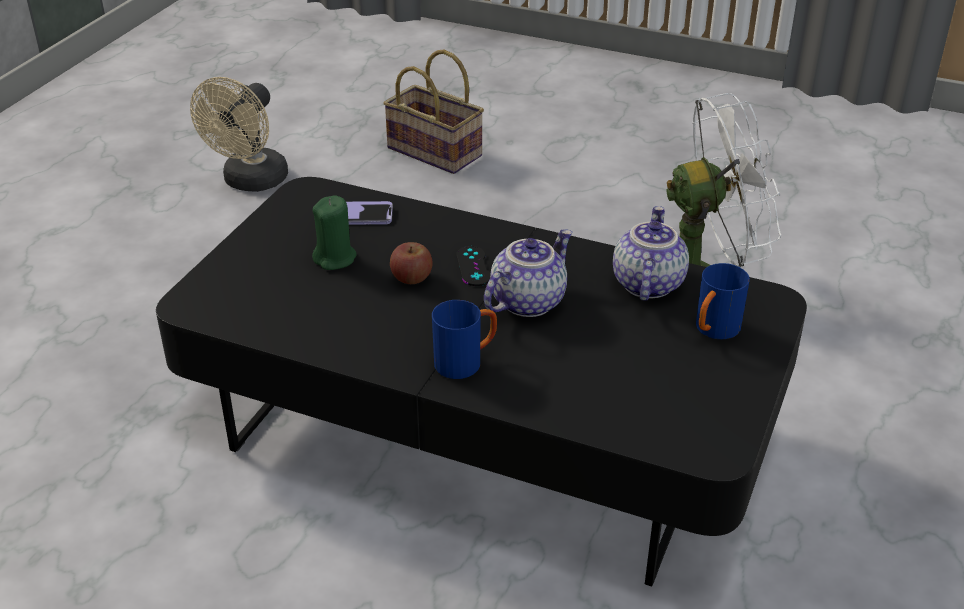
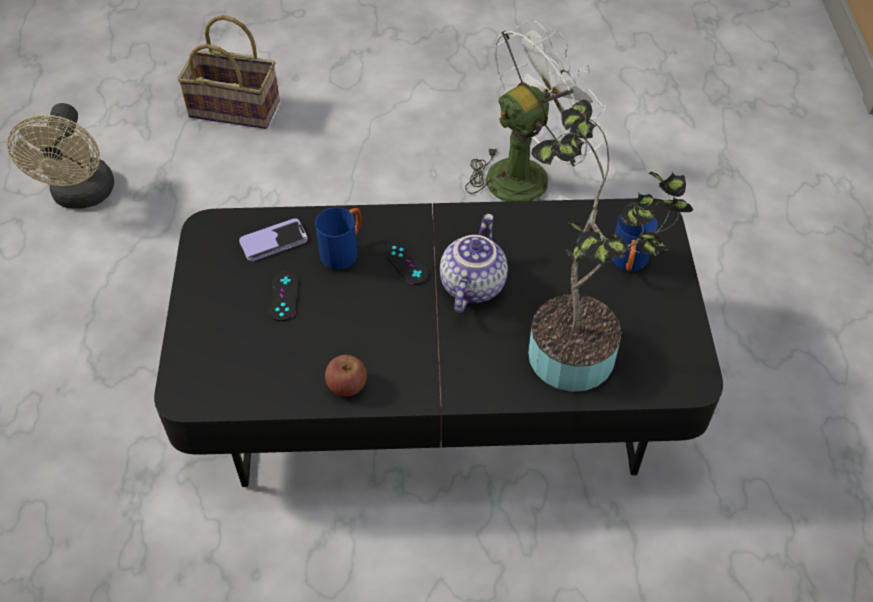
camera: 25 degrees left, 15 degrees up
(335, 258) = (284, 296): green candle -> black game controller
(411, 278) = (363, 294): apple -> apple (347, 385)
(466, 362) = (460, 366): blue mug -> blue mug (344, 251)
(605, 387) = (580, 350): none -> potted plant
(646, 283) = (553, 233): teapot -> none

